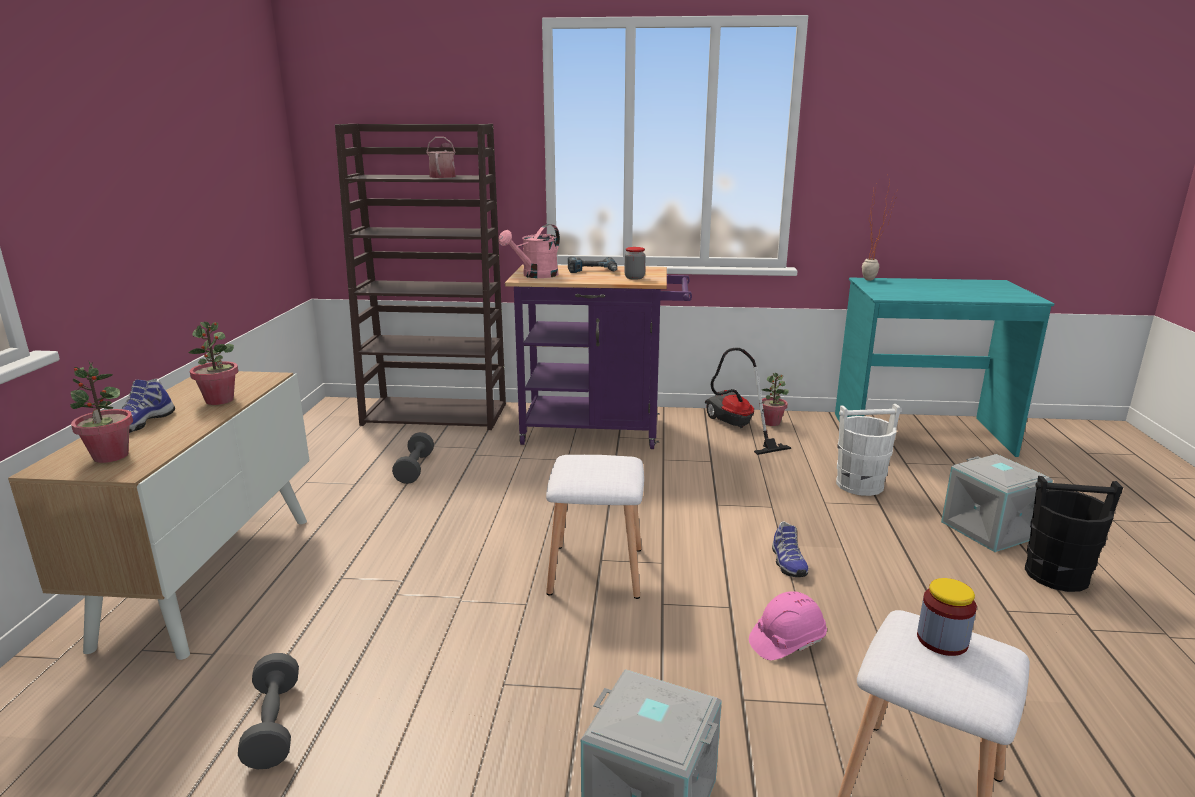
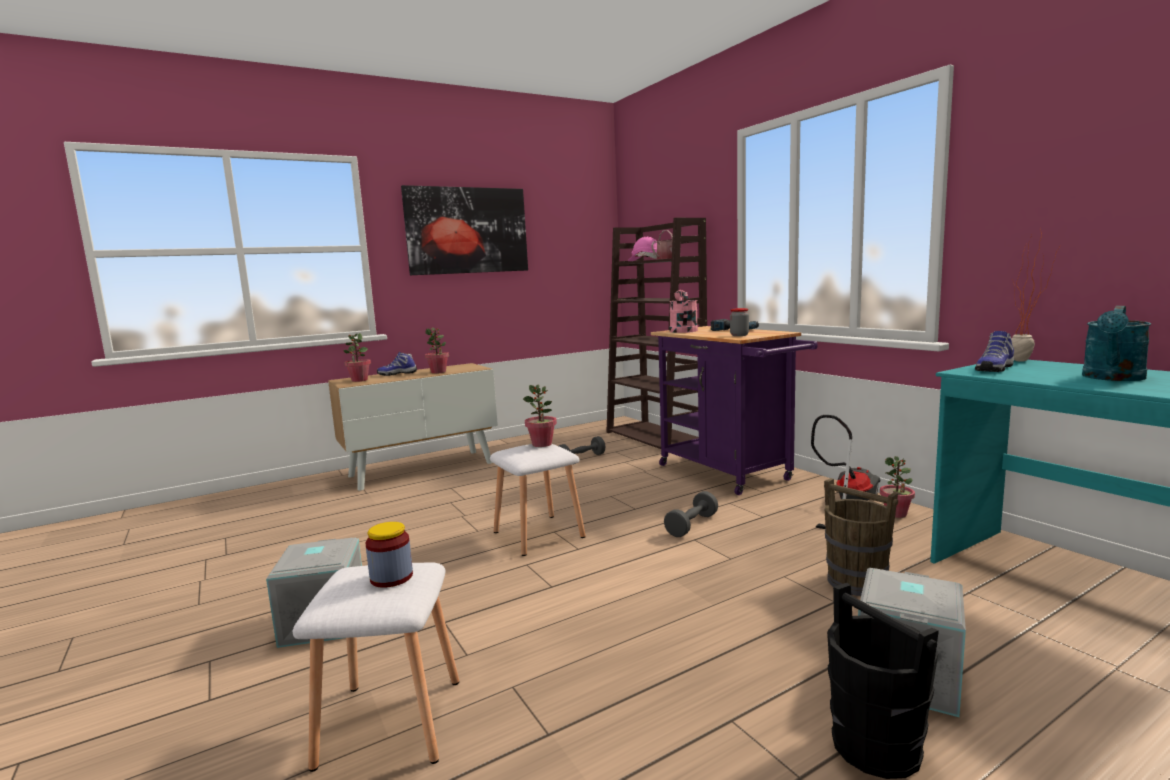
camera: 55 degrees right, 10 degrees down
(128, 123) = (467, 230): none -> picture
(273, 725) = (326, 521): grey dumbbell -> grey dumbbell (692, 525)
(535, 276) = (682, 330): pink watering can -> pink watering can turned 90 degrees clockwise
(586, 458) = (542, 444): none -> potted plant
(786, 641) = (531, 619): pink hard hat -> pink hard hat (645, 260)
(787, 563) = (646, 589): shoe -> shoe (993, 369)
(860, 485) = (856, 582): white bucket -> brown bucket
(958, 290) = (1112, 378): none -> turquoise watering can

